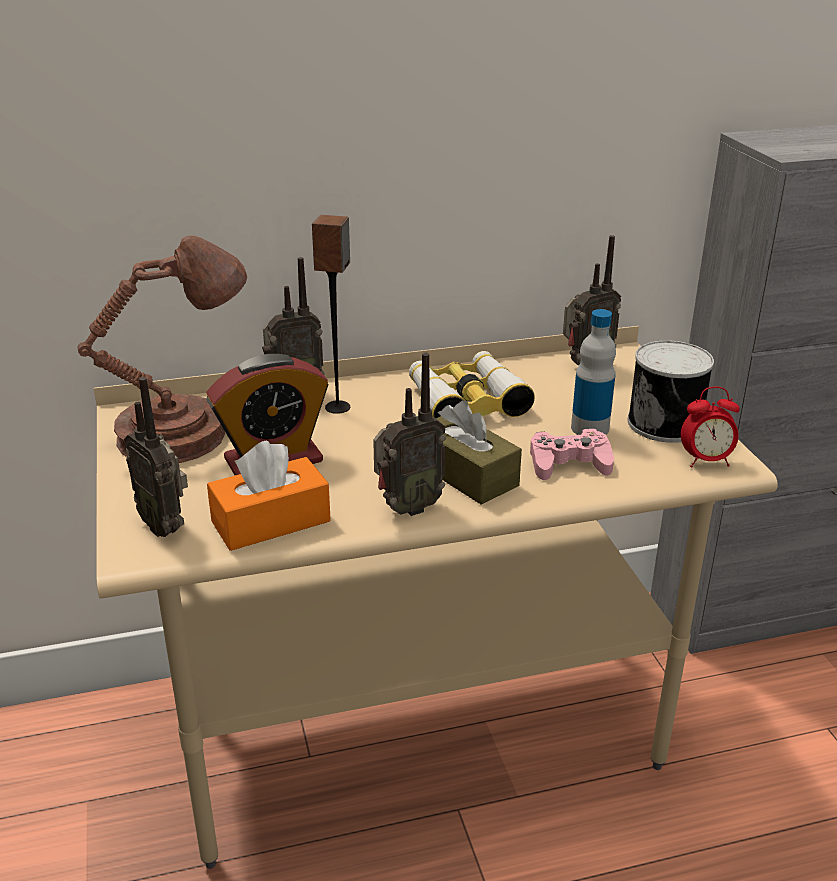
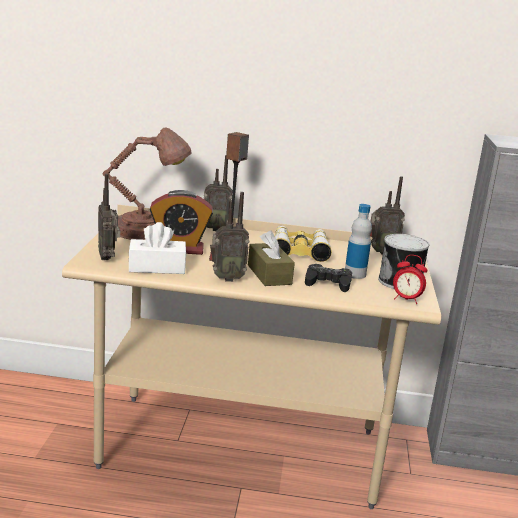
camera: 20 degrees right, 10 degrees down
(271, 521) = (157, 267): orange tissue box -> white tissue box
(569, 463) = (328, 283): pink game controller -> black game controller

